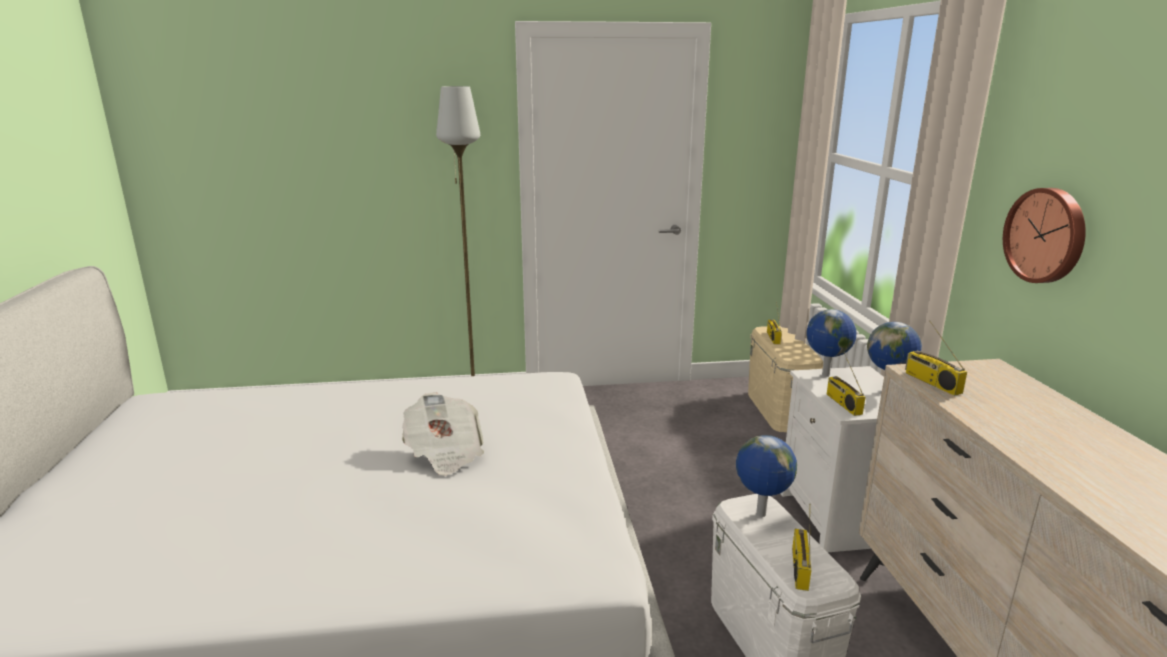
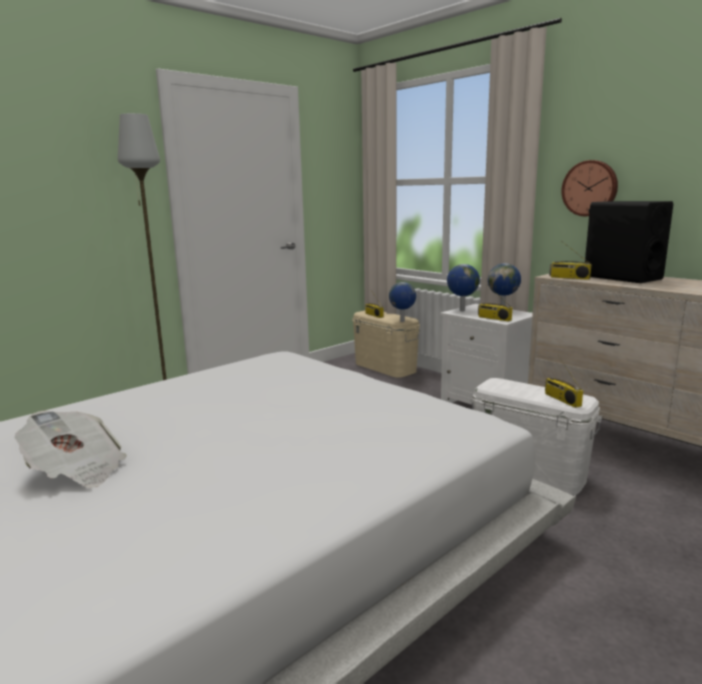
camera: 35 degrees left, 5 degrees down
(445, 453) = (281, 406): newspaper -> newspaper (77, 470)
(760, 514) = (506, 386): globe -> globe (402, 321)
(1024, 407) = (622, 277): none -> black speaker

